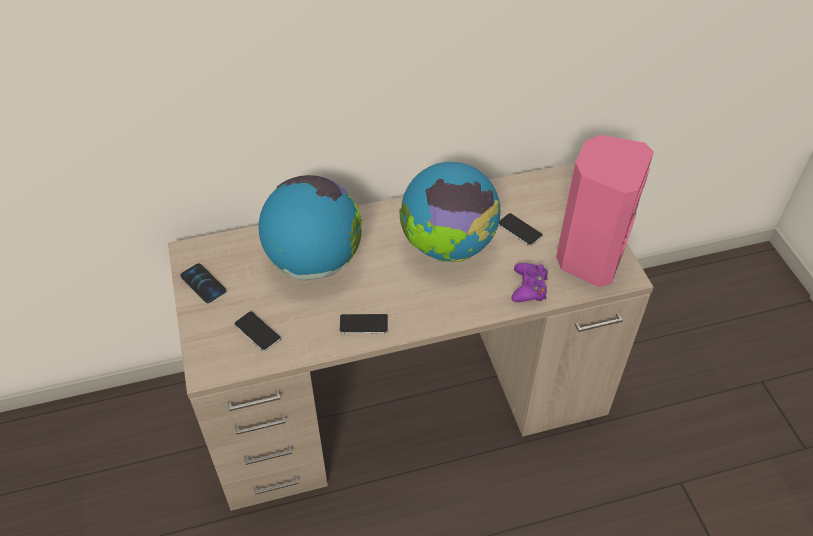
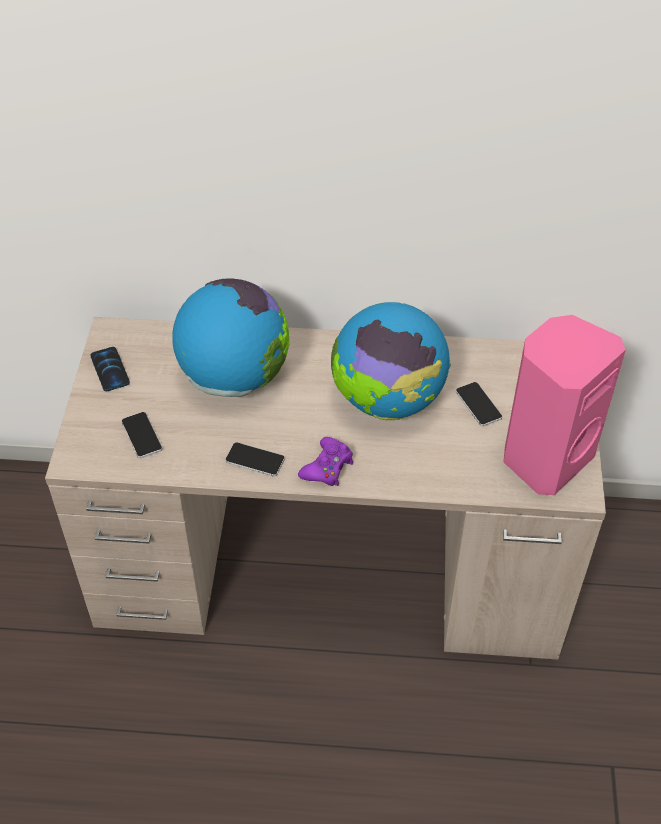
camera: 20 degrees right, 0 degrees up
(529, 287) = (457, 472): purple game controller -> purple game controller (327, 467)

